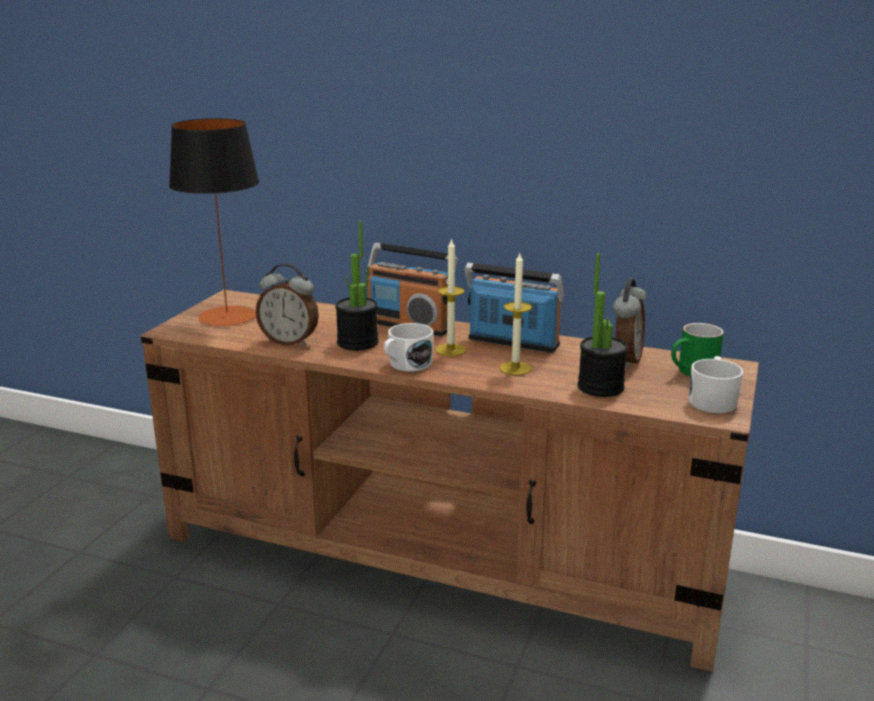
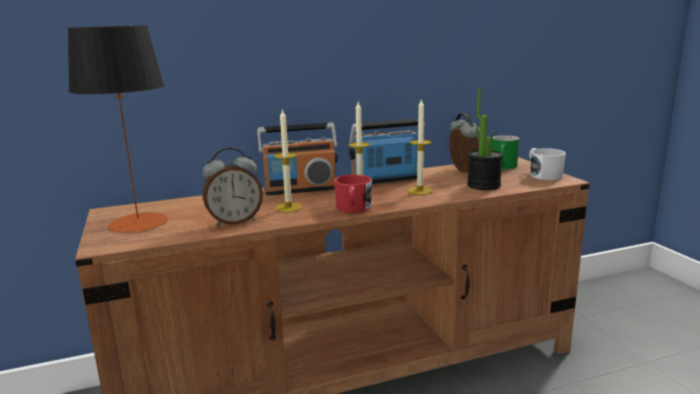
camera: 40 degrees left, 5 degrees down
(357, 342) = (288, 207): potted plant -> candle
(406, 365) = (353, 208): white mug -> red mug

